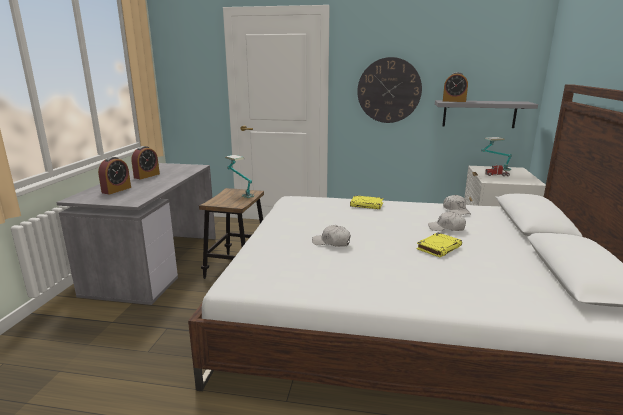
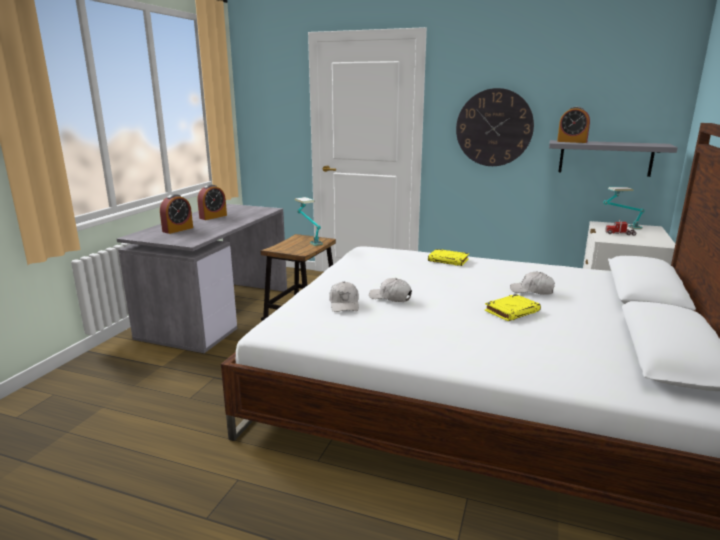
camera: 10 degrees right, 0 degrees up
(456, 210) = (554, 272): white cap -> white cap (344, 304)

